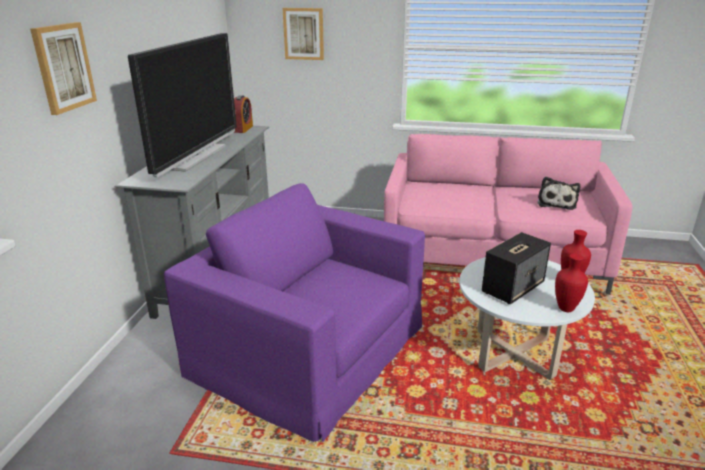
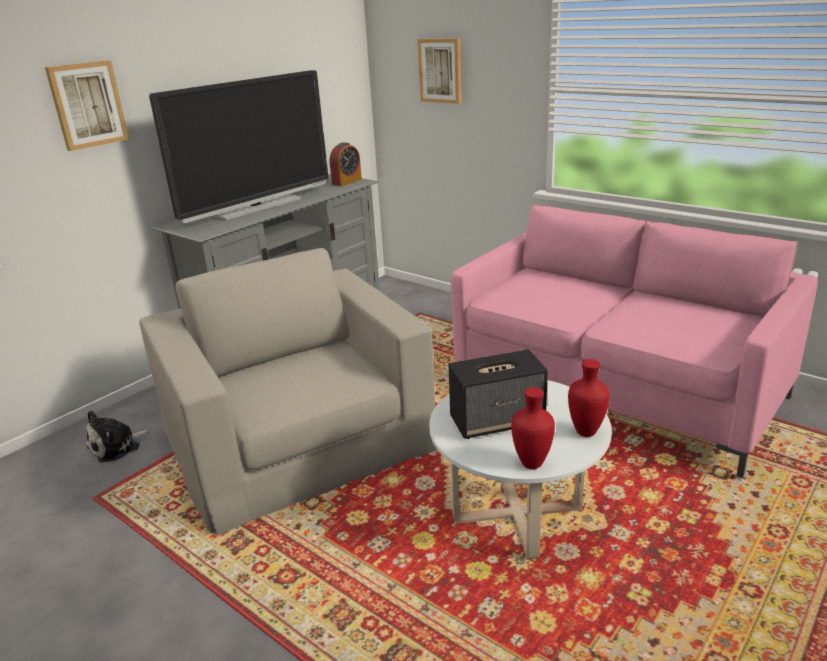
camera: 30 degrees right, 0 degrees up
(308, 348) = (297, 439): purple armchair -> beige armchair
(556, 203) = (686, 325): plush toy -> plush toy (117, 446)

